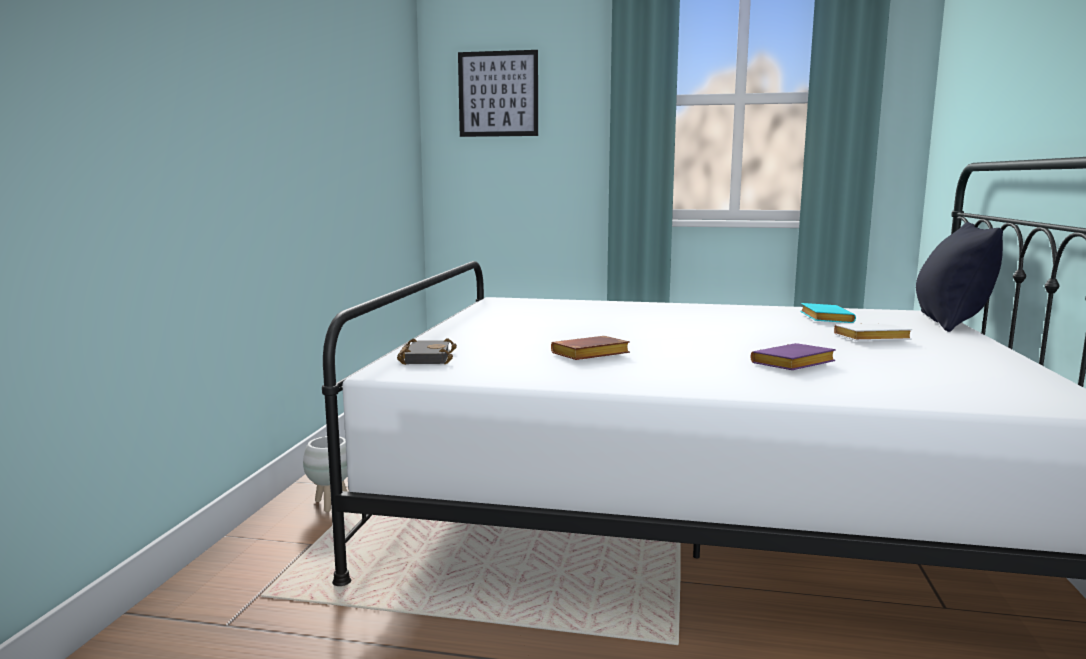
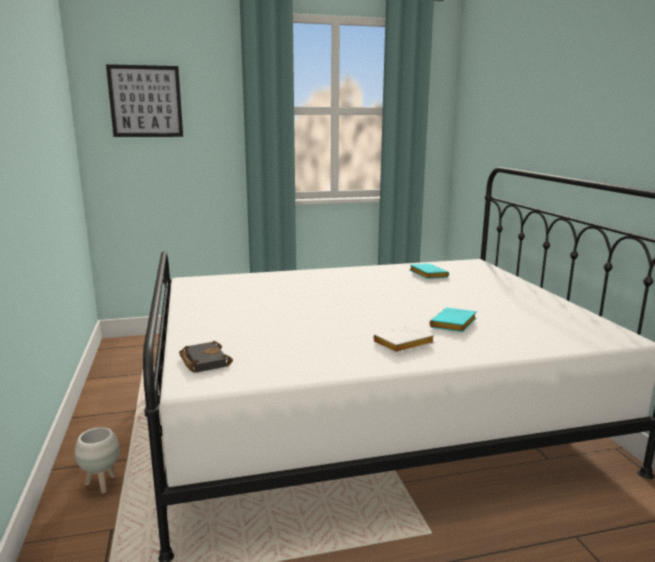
camera: 25 degrees left, 5 degrees up
(589, 355) = (321, 337): brown book -> none
(793, 365) = (454, 325): purple book -> turquoise book
(870, 339) = (471, 292): white book -> white book (403, 345)
(950, 322) = (496, 269): black pillow -> none

